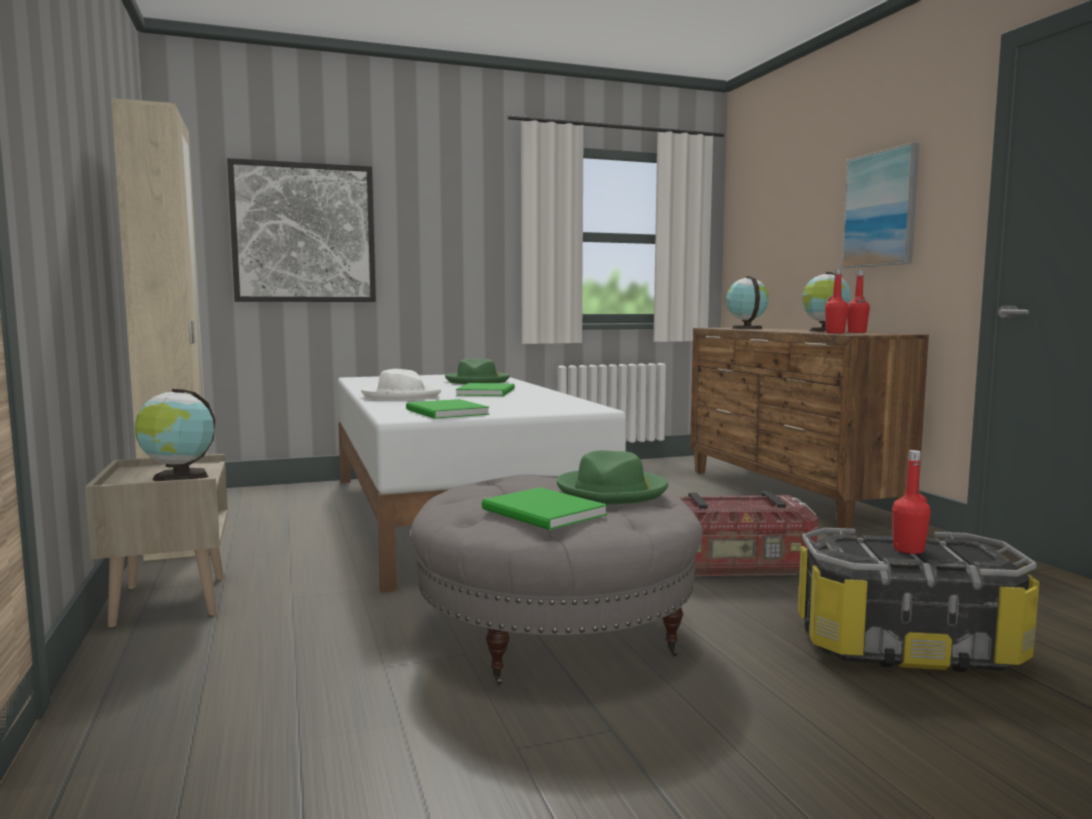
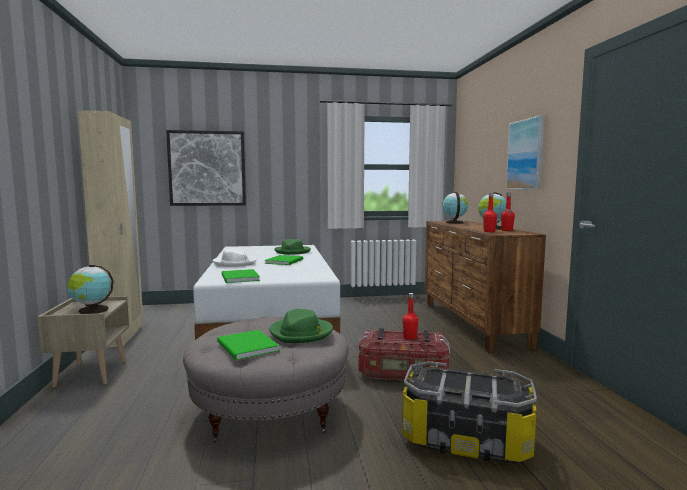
camera: 10 degrees right, 0 degrees up
(908, 550) = (467, 381): red bottle -> red bottle (410, 337)

